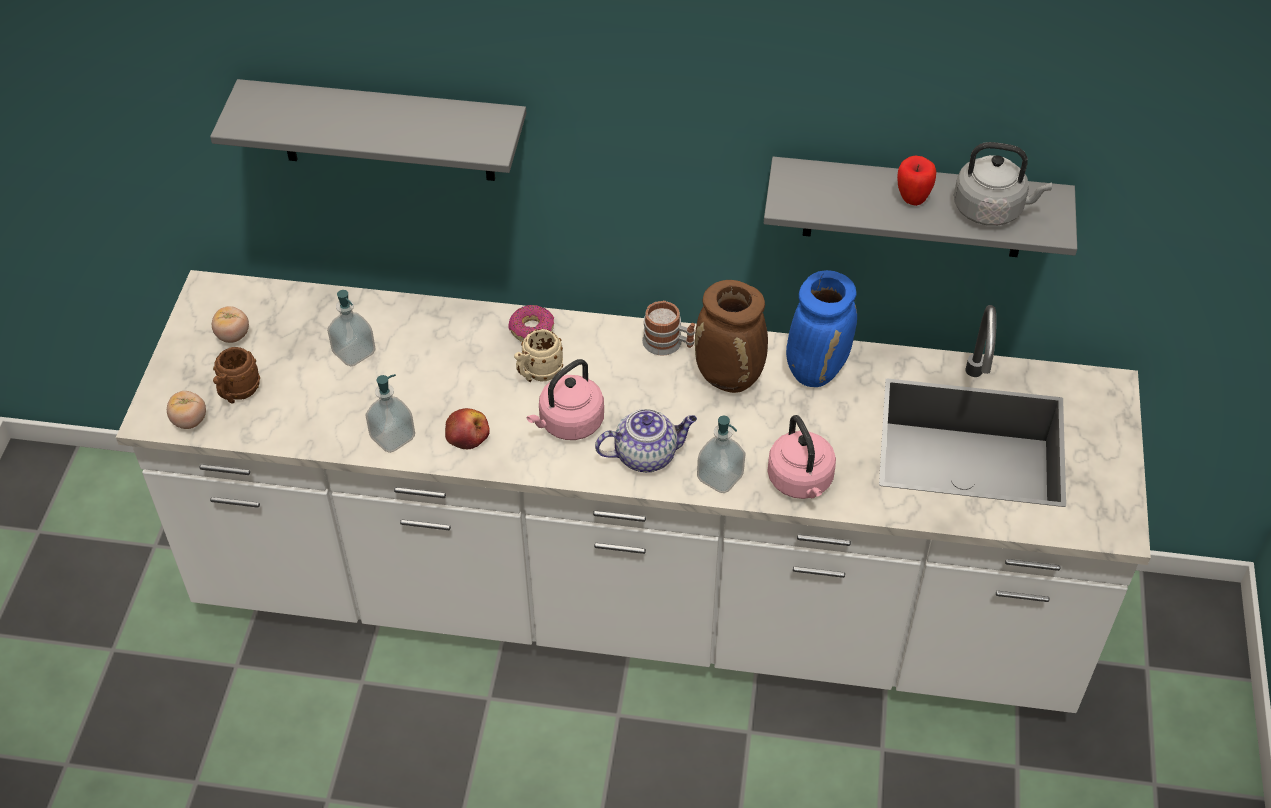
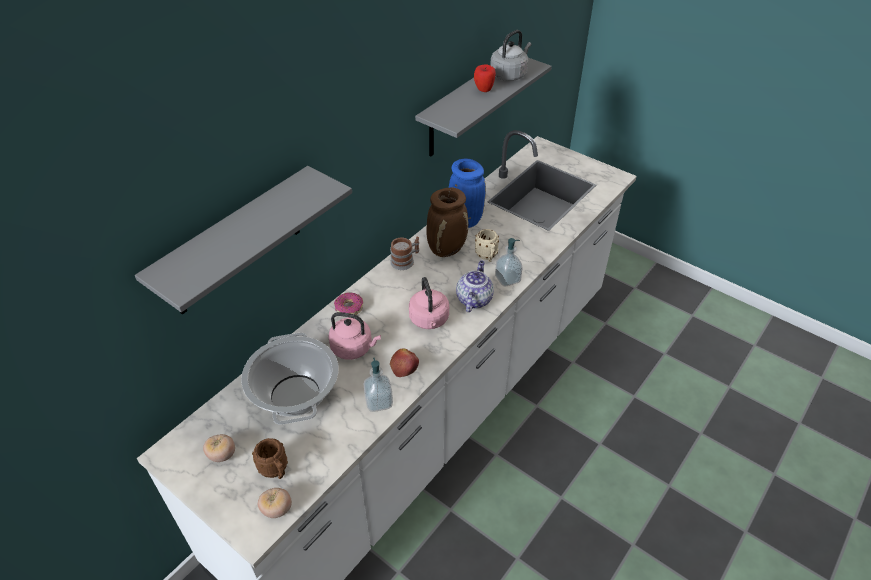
camera: 60 degrees left, 5 degrees down
(354, 352) = (295, 395): soap dispenser -> cooking pot
(538, 374) = (383, 318): beige mug -> beige mug (487, 257)
(801, 482) = (529, 253): pink kettle -> pink kettle (354, 348)

